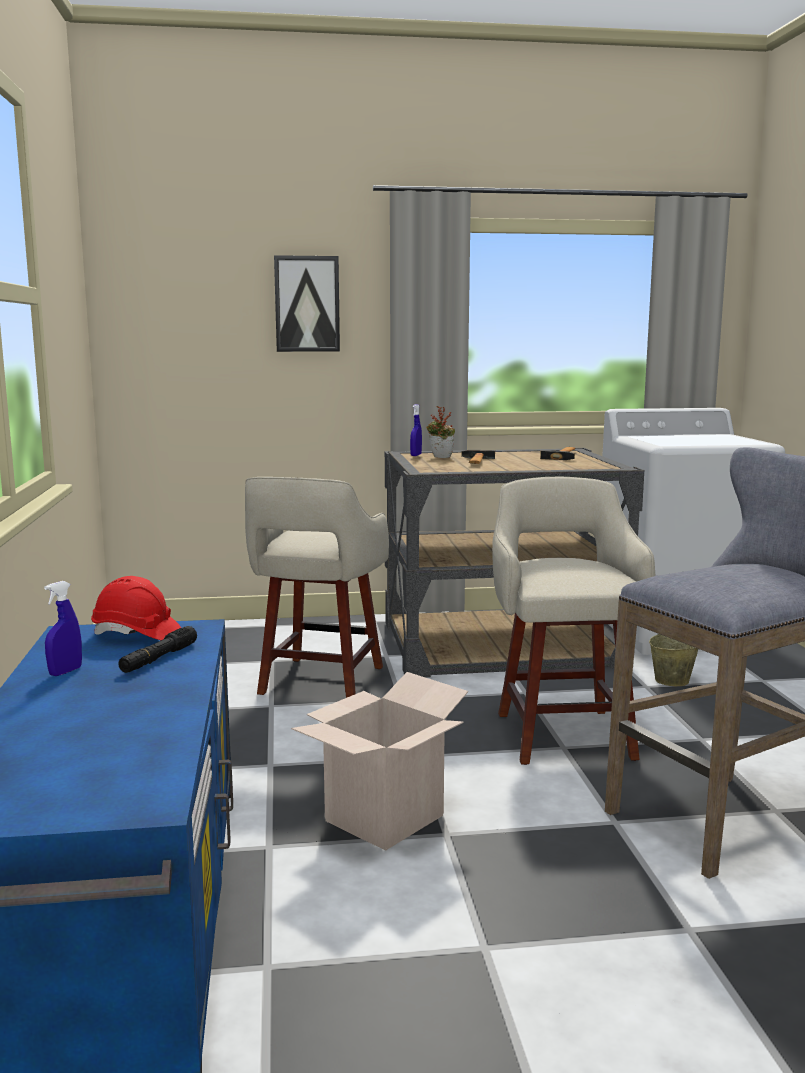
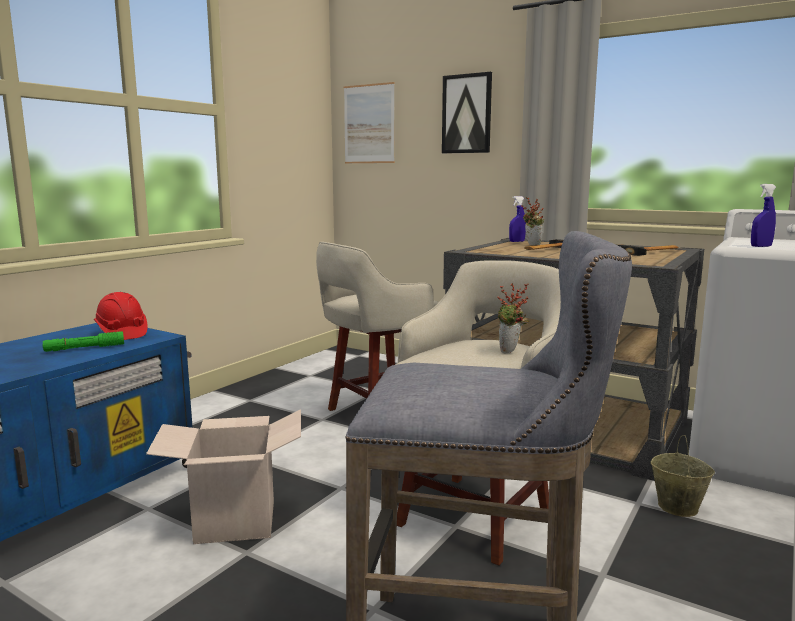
camera: 40 degrees right, 0 degrees up
(65, 672) = (33, 344): blue spray bottle -> blue spray bottle (761, 246)
(157, 310) = (369, 124): none -> picture
(159, 658) = (84, 348): black flashlight -> green flashlight
(591, 564) = (510, 351): none -> potted plant

